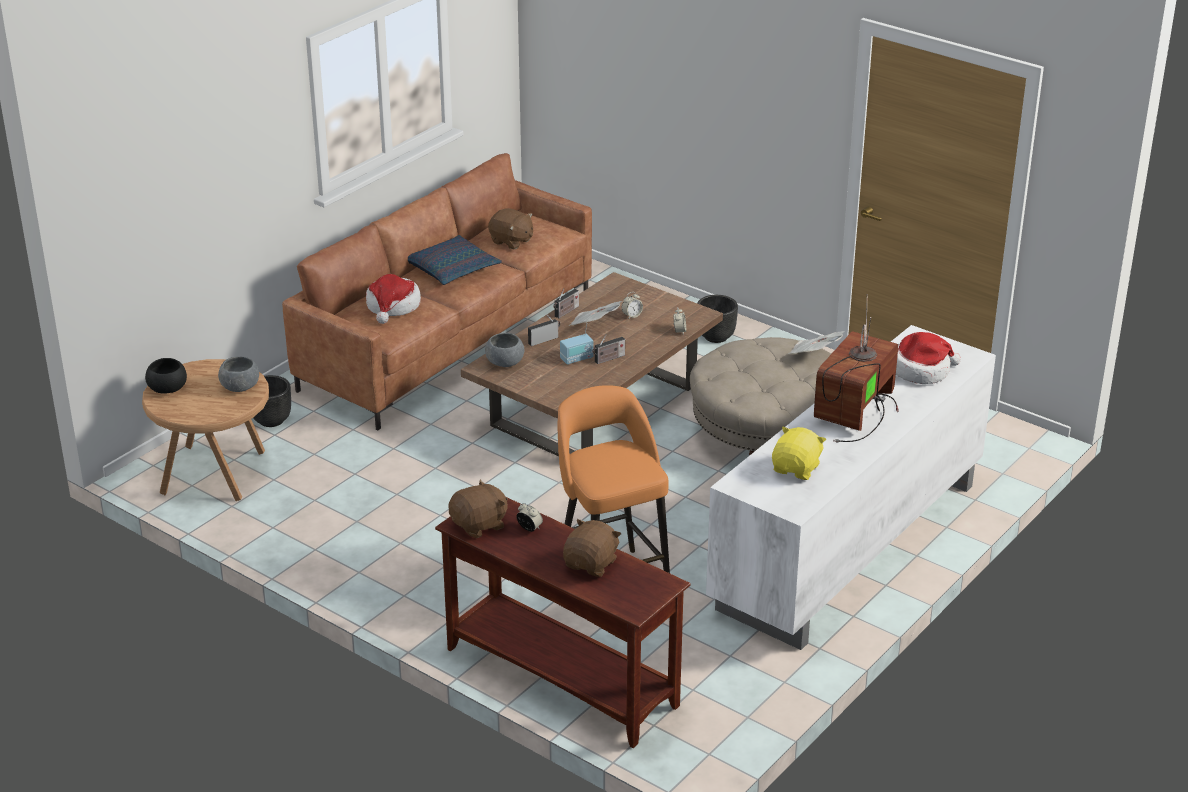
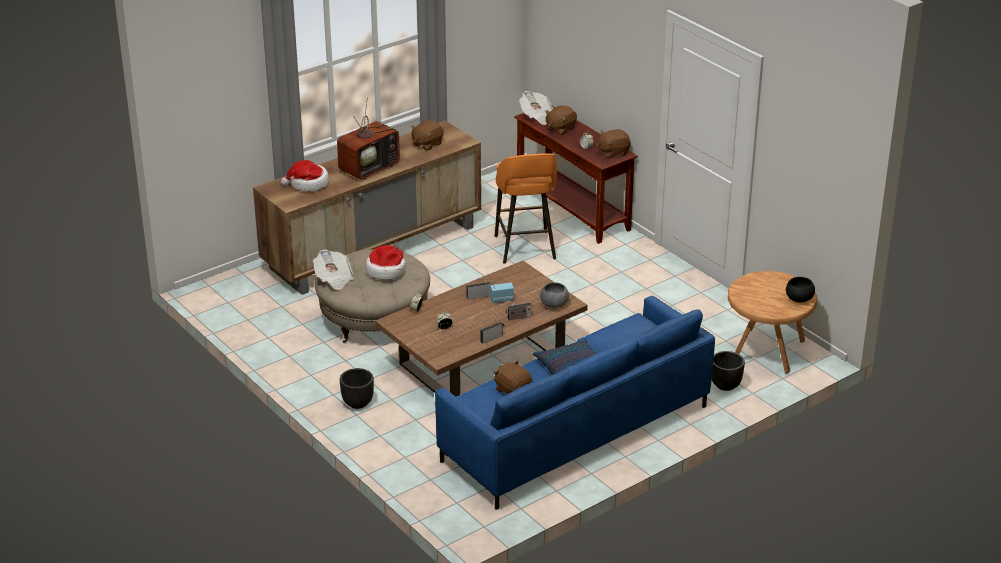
camera: 165 degrees left, 0 degrees up
(240, 387) = (747, 292): grey bowl -> none
(393, 306) = (628, 338): hat -> hat (386, 271)
(449, 343) = (574, 432): brown sofa -> blue sofa
(594, 326) = (476, 323): newspaper -> newspaper (537, 116)
(796, 469) = (427, 144): yellow plush toy -> brown plush toy
(848, 546) = (373, 247): white tv stand -> brown tv stand

